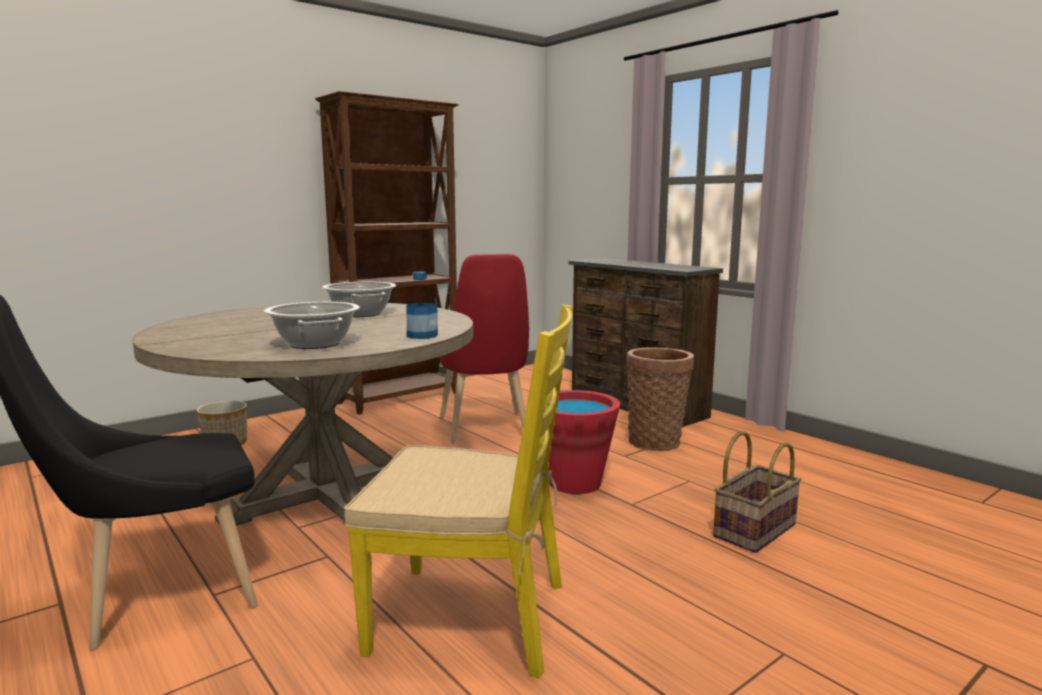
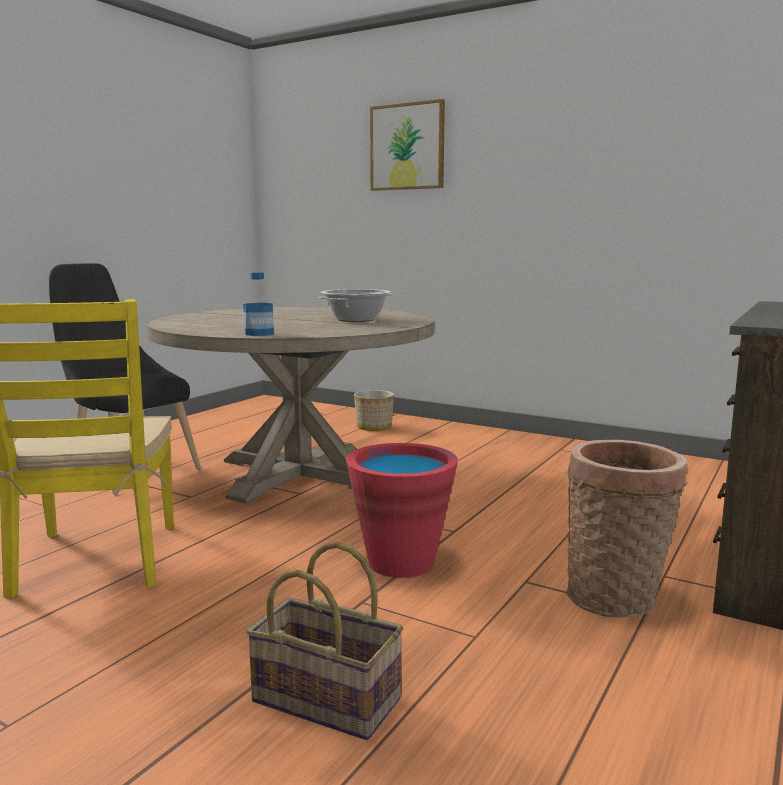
camera: 70 degrees right, 0 degrees up
(177, 121) = (407, 147): none -> picture
(315, 344) = (210, 325): cooking pot -> none
(401, 398) = (566, 447): brown bookcase -> none
(485, 430) = (518, 496): red chair -> none

